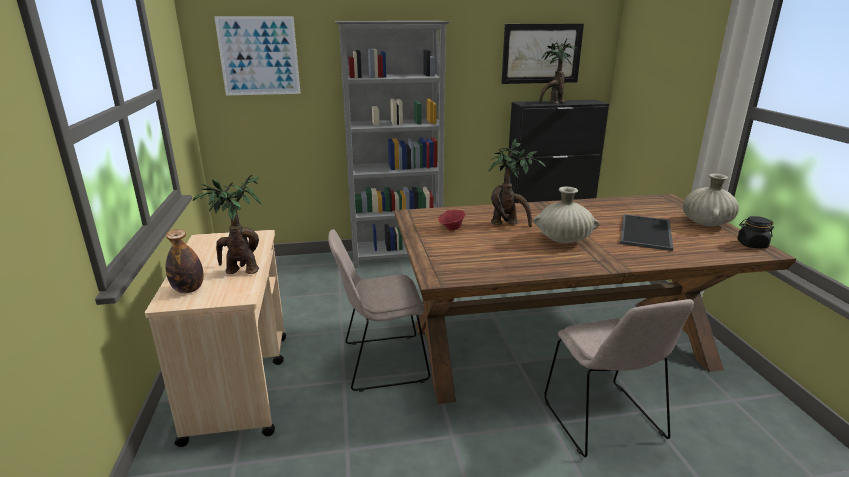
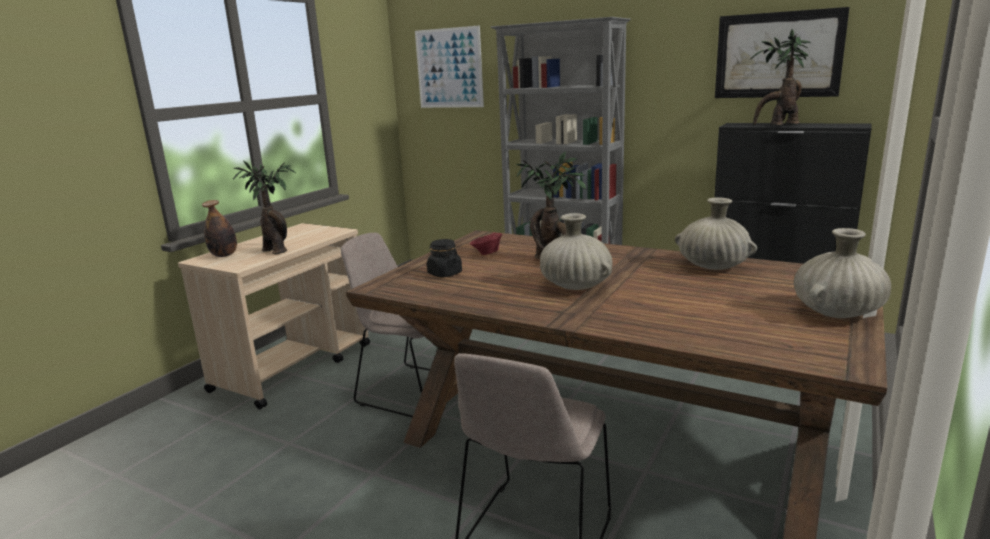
camera: 40 degrees right, 5 degrees down
(601, 207) = (713, 266): none -> beige vase
(647, 233) = (705, 303): tray -> none
(751, 244) = (846, 352): black jar -> black jar (444, 273)

